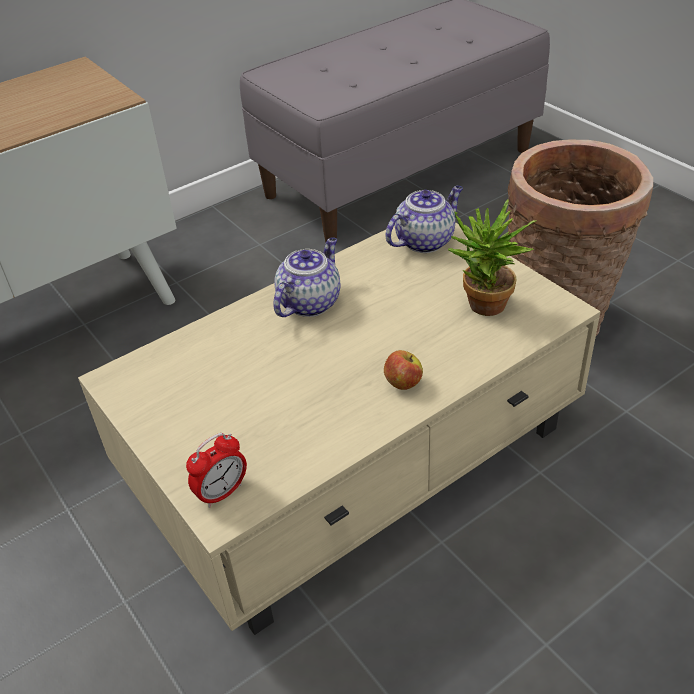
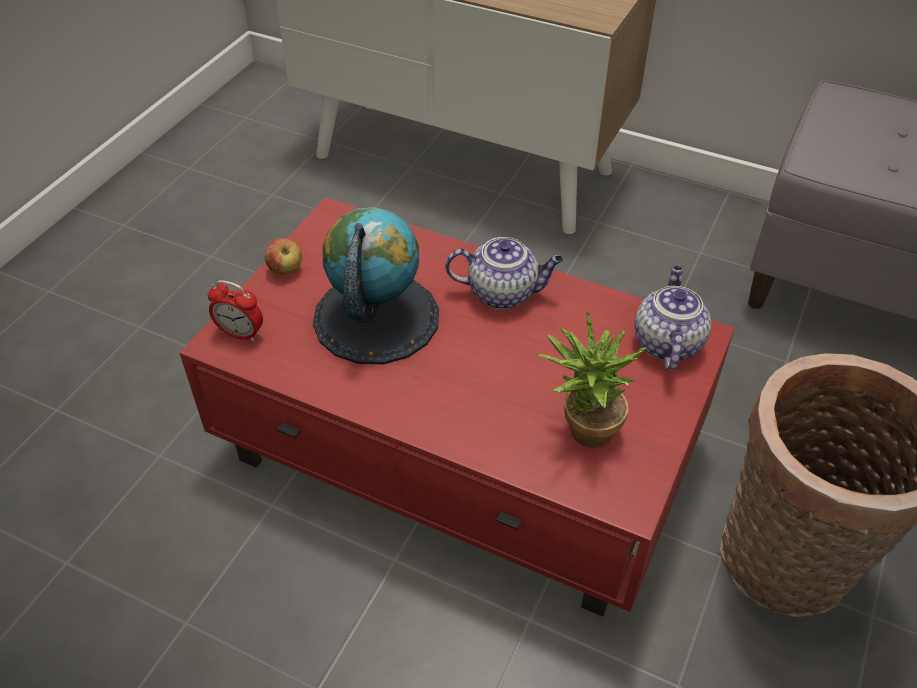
camera: 60 degrees right, 5 degrees up
(277, 387) = (376, 317): none -> globe
(356, 454) = (463, 450): beige coffee table -> red coffee table
(403, 383) = (429, 402): apple -> apple (285, 269)
(425, 240) = (666, 342): teapot -> teapot turned 105 degrees counterclockwise

